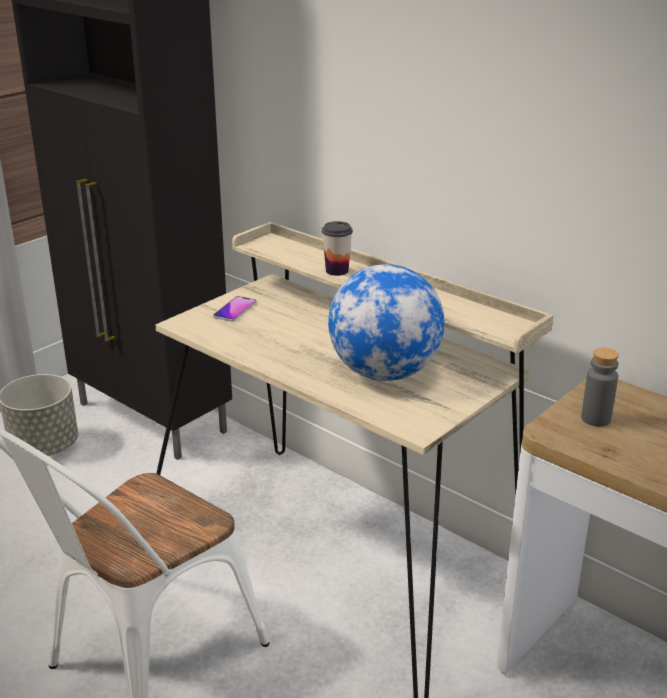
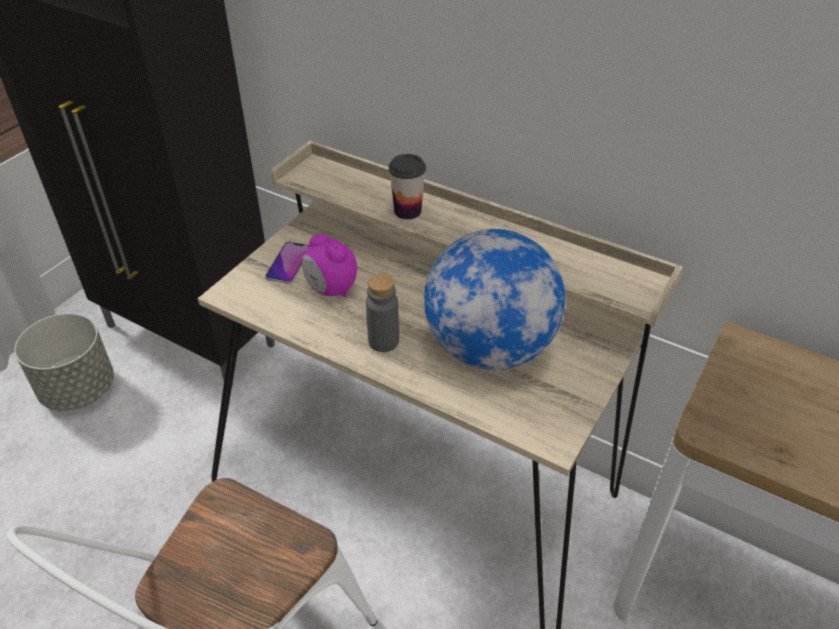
camera: 10 degrees left, 15 degrees up
(264, 328) = (331, 289): none -> alarm clock
(595, 419) = (751, 400): grey bottle -> grey bottle (383, 341)

